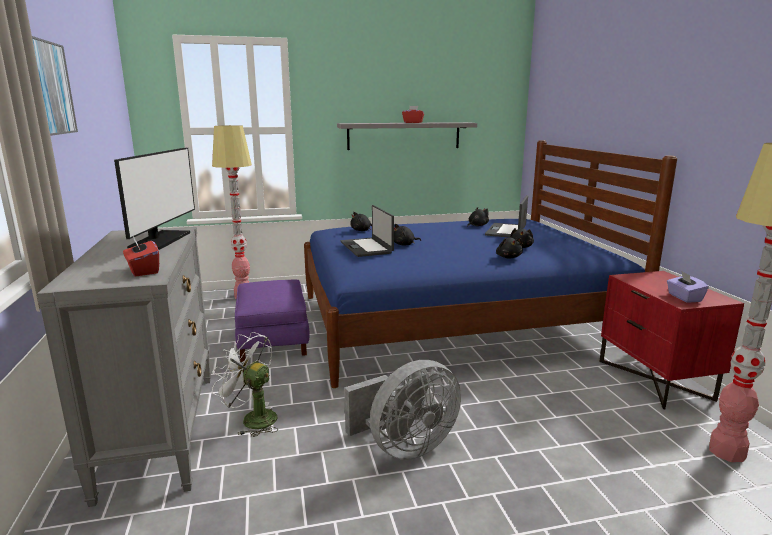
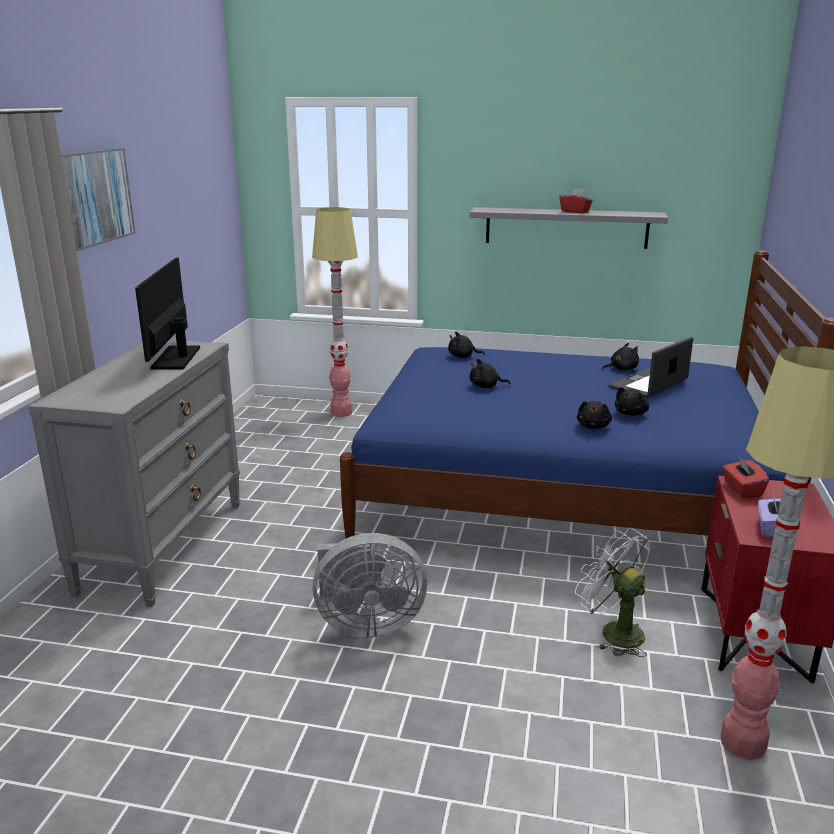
camera: 25 degrees right, 5 degrees up
(143, 270) = (122, 395): red tissue box -> red tissue box (742, 490)
(160, 240) = (176, 358): monitor -> monitor turned 150 degrees clockwise
(252, 419) = (248, 555): white fan -> white fan (613, 631)
(273, 340) = (332, 474): purple ottoman -> none
(367, 247) = (437, 384): laptop -> none

